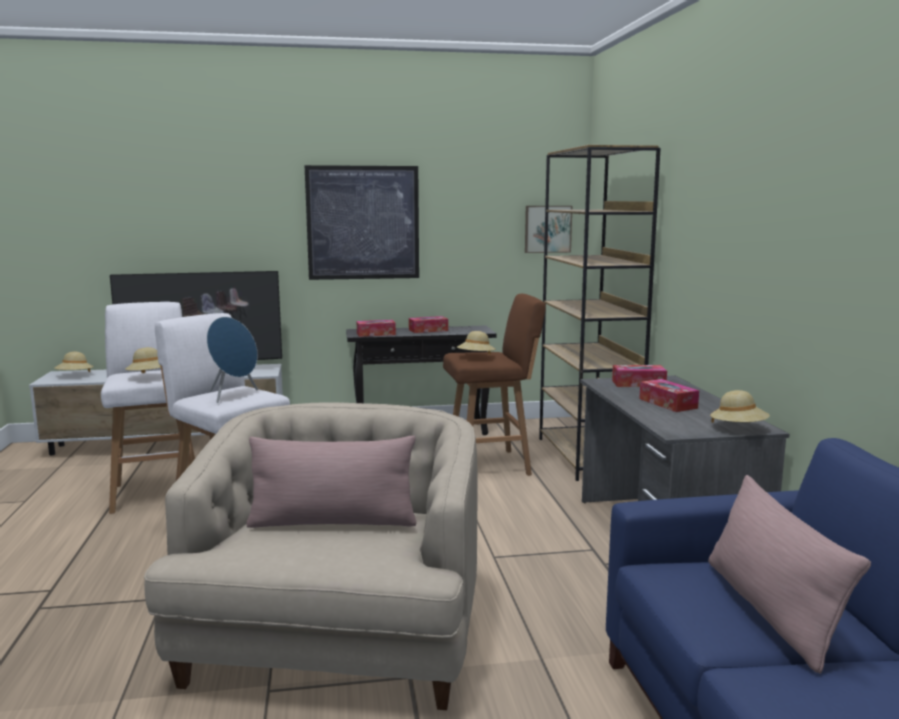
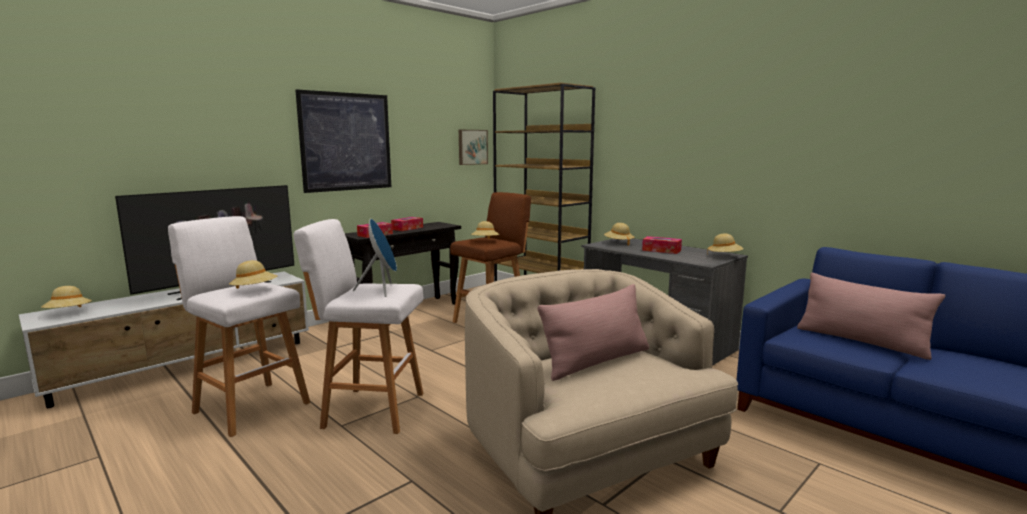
camera: 35 degrees left, 0 degrees up
(638, 383) = (618, 243): tissue box -> beige hat

